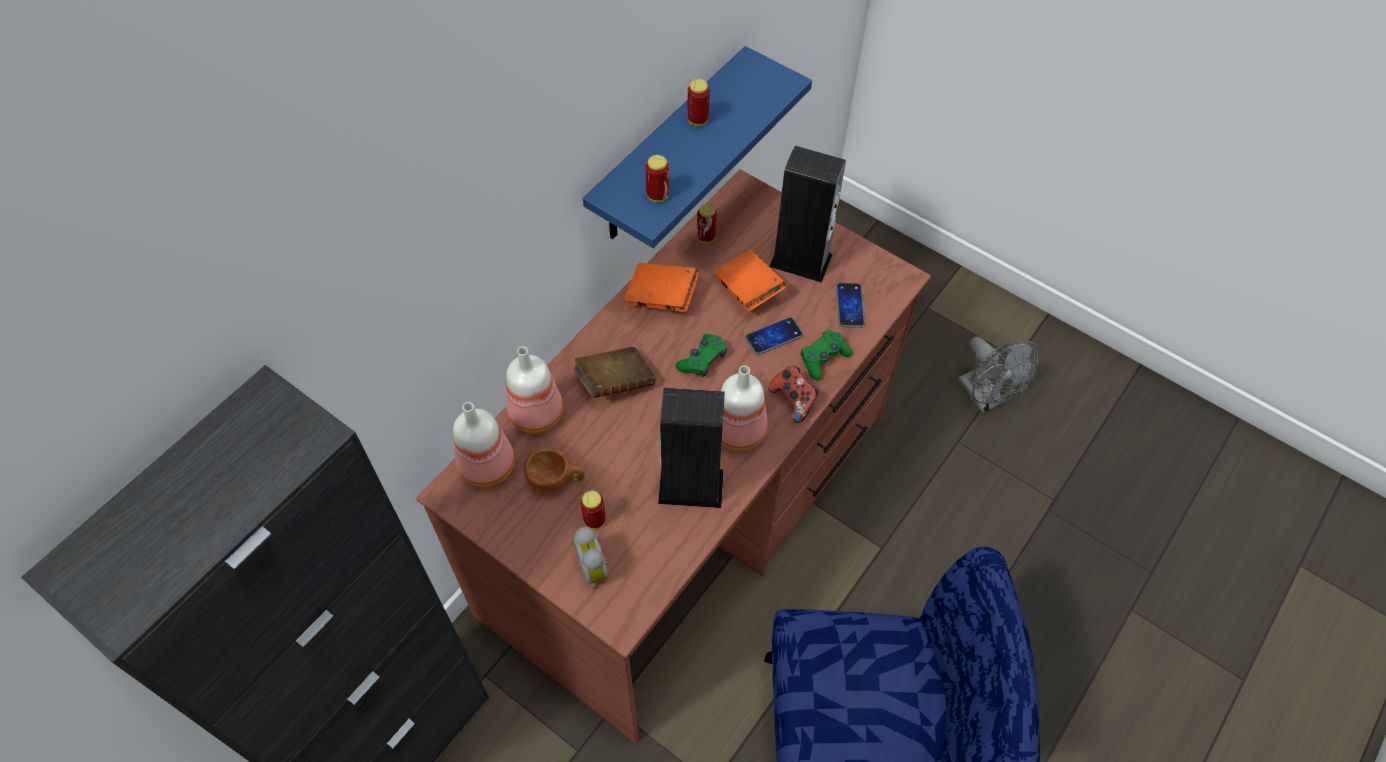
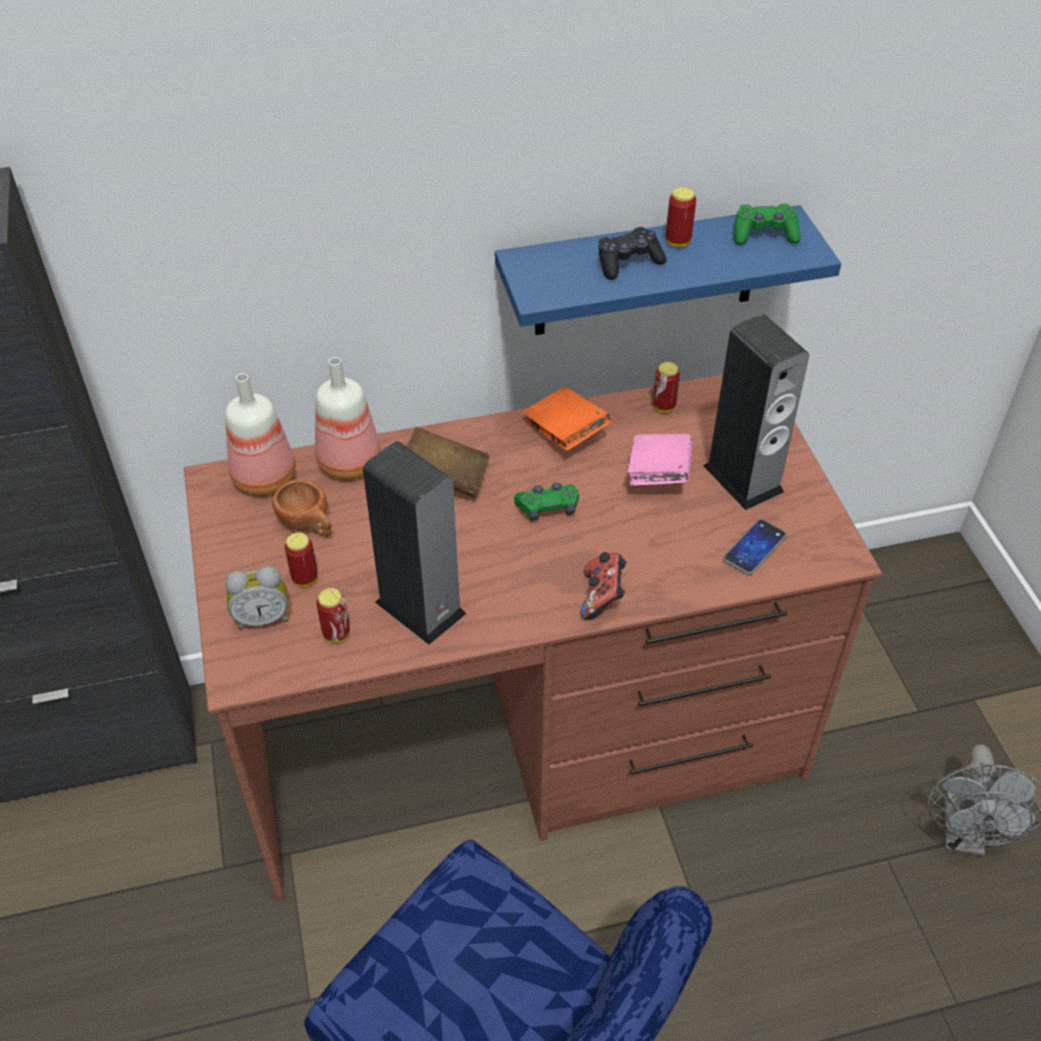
camera: 40 degrees right, 10 degrees down
(595, 568) = (262, 618): alarm clock -> alarm clock turned 120 degrees counterclockwise
(658, 195) = (566, 282): can -> can (336, 634)
(682, 155) = (628, 262): none -> black game controller
(736, 430) = (516, 587): bottle -> none
(748, 290) = (658, 475): orange book -> pink book
(773, 337) = (642, 529): phone -> none
(823, 358) = (674, 579): green game controller -> green game controller (764, 234)

